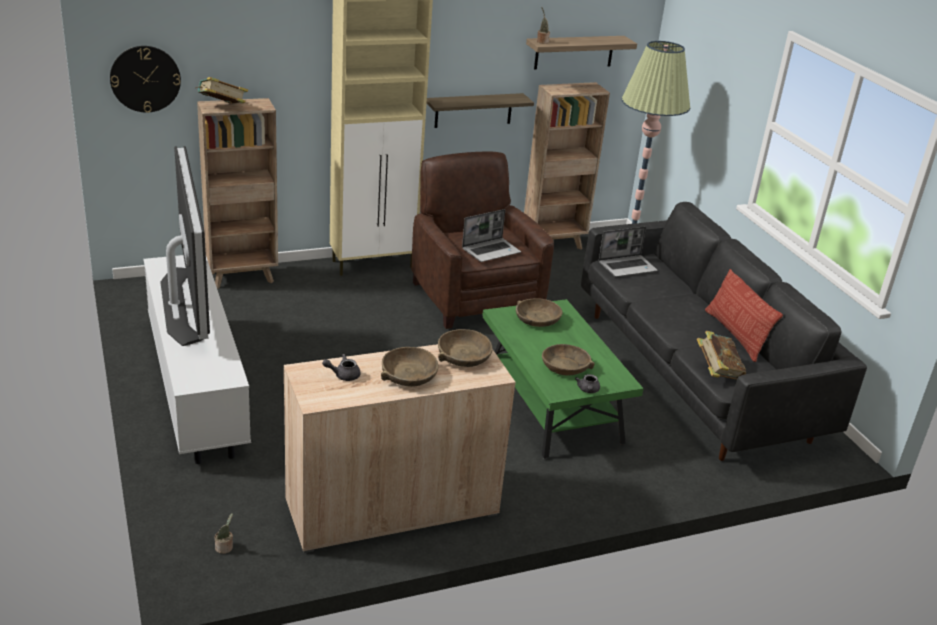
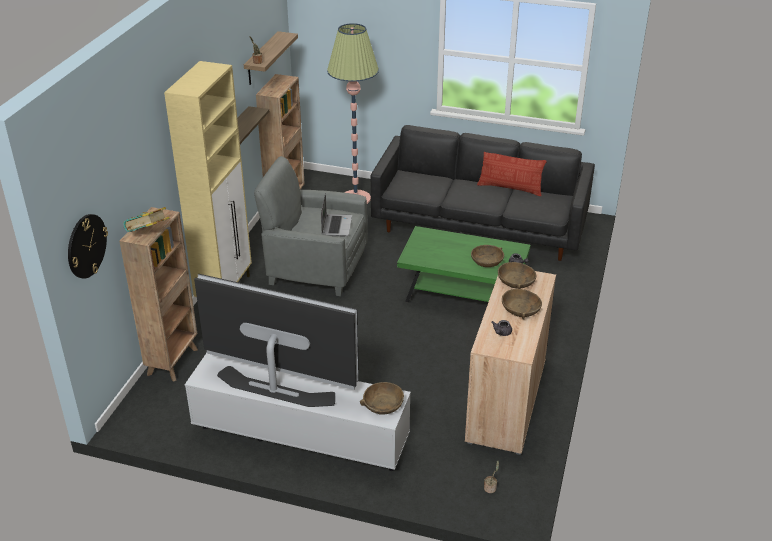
camera: 50 degrees left, 5 degrees up
(474, 297) = (315, 267): brown armchair -> grey armchair
(537, 319) = (428, 247): brown bowl -> brown bowl (383, 404)
(627, 267) = (404, 186): laptop -> none
(717, 372) = (540, 212): book -> none

